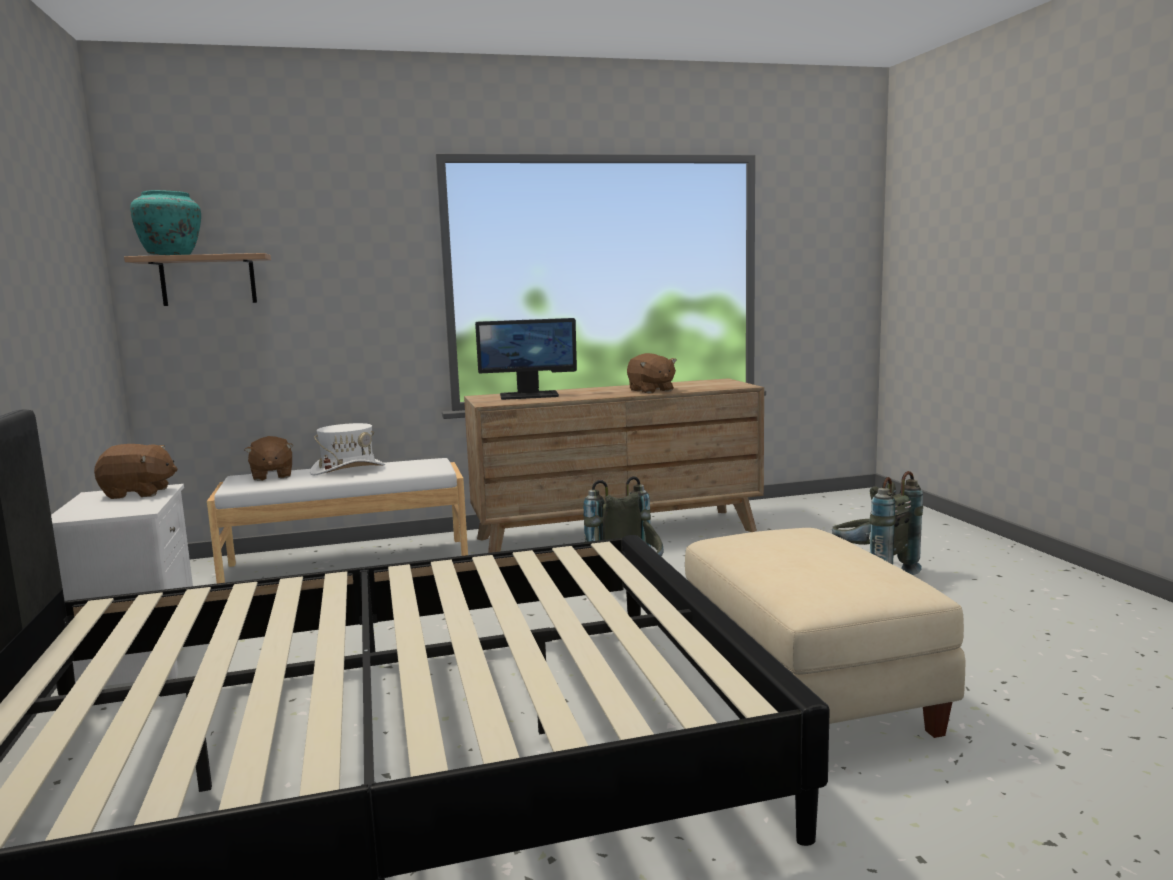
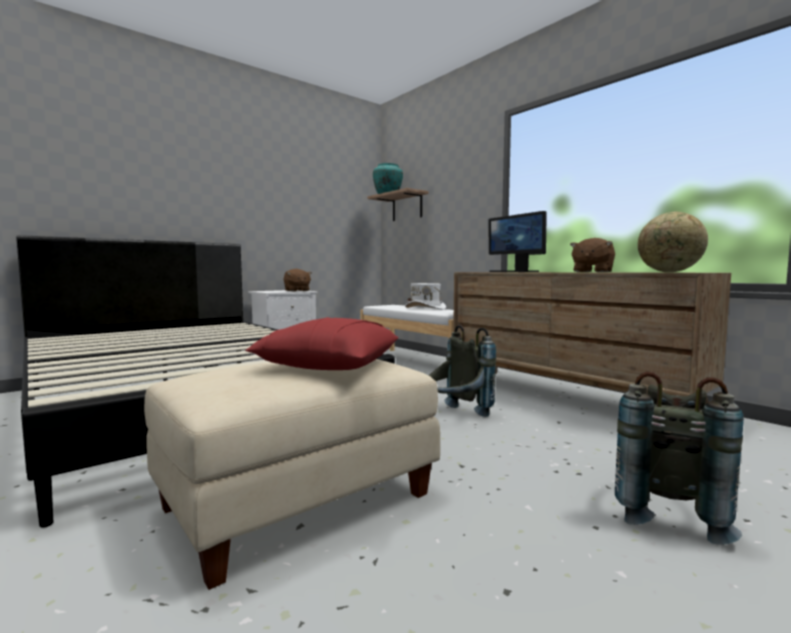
camera: 65 degrees right, 5 degrees down
(271, 476) = (398, 306): brown plush toy -> none
(726, 386) = (669, 272): none -> globe
(805, 545) = (329, 365): none -> red pillow

